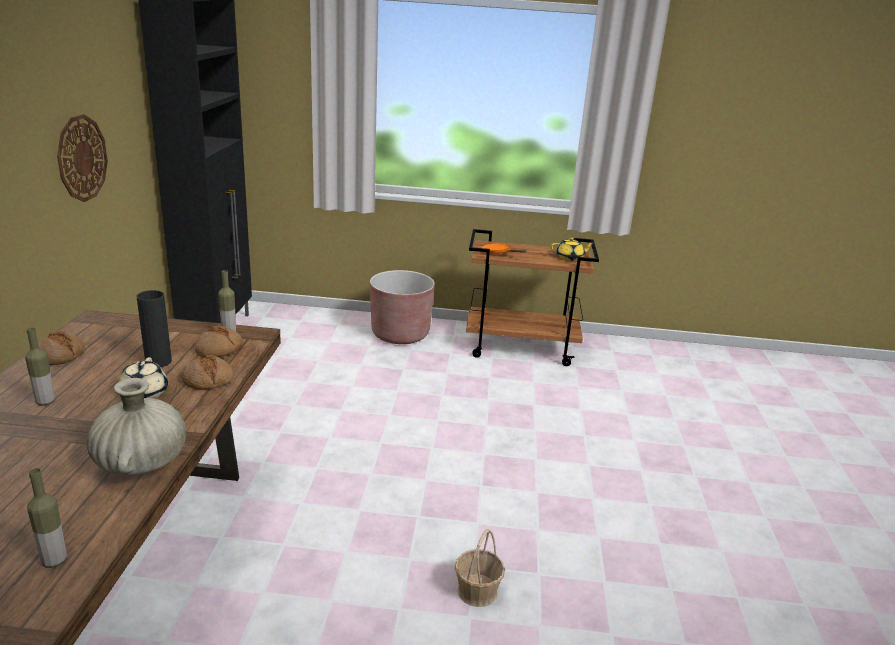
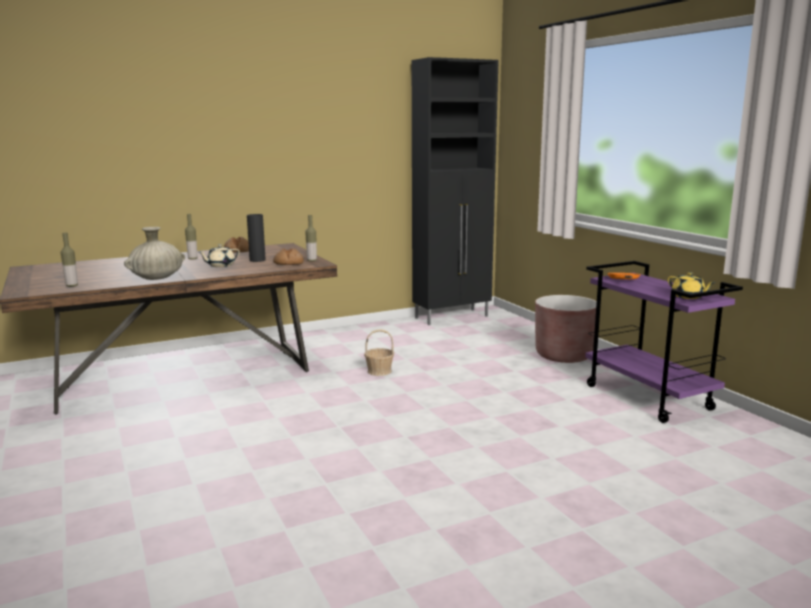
camera: 60 degrees right, 10 degrees down
(81, 158) = (331, 156): wall clock -> none
(208, 380) = (251, 269): bread -> none
(477, 591) = (281, 466): basket -> basket (379, 371)
(522, 348) = (649, 398): brown cart -> purple cart

